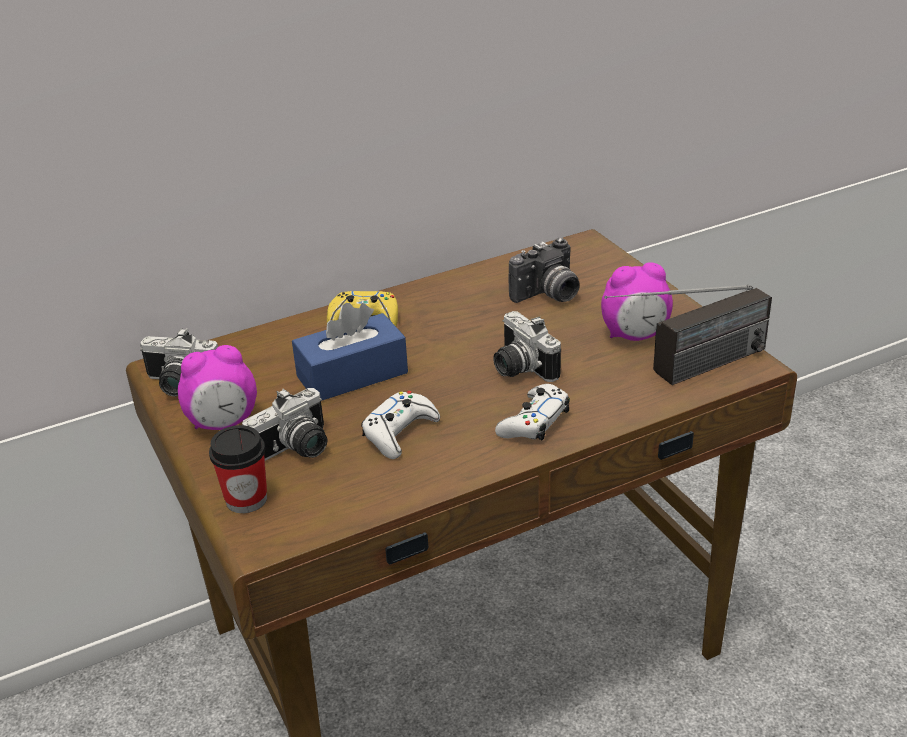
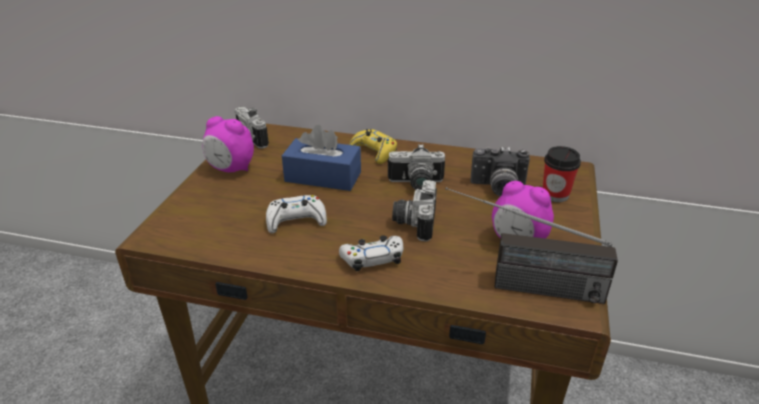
camera: 40 degrees right, 0 degrees up
(246, 499) = (180, 211): cup -> cup (555, 195)
(296, 450) = (238, 200): camera -> camera (416, 185)

